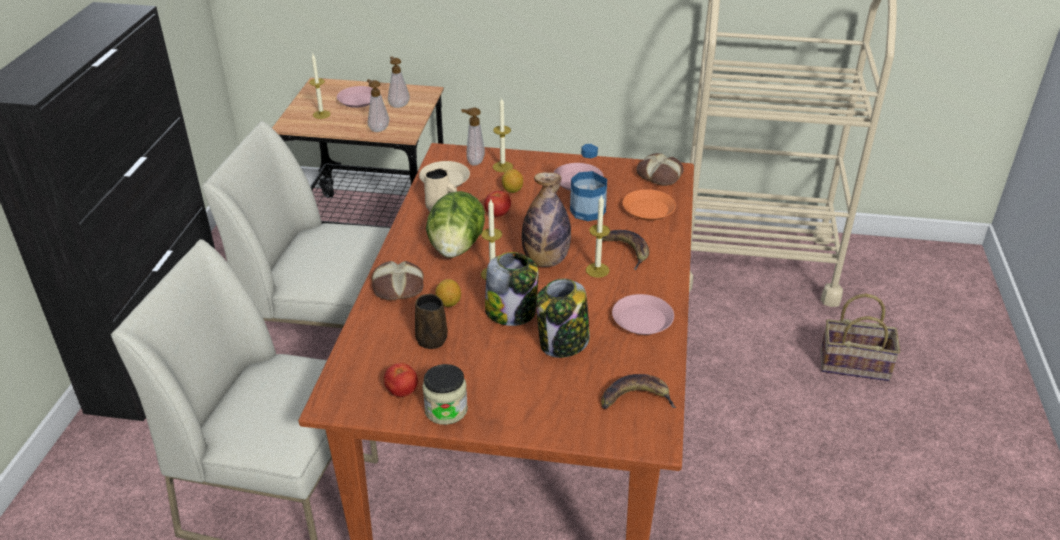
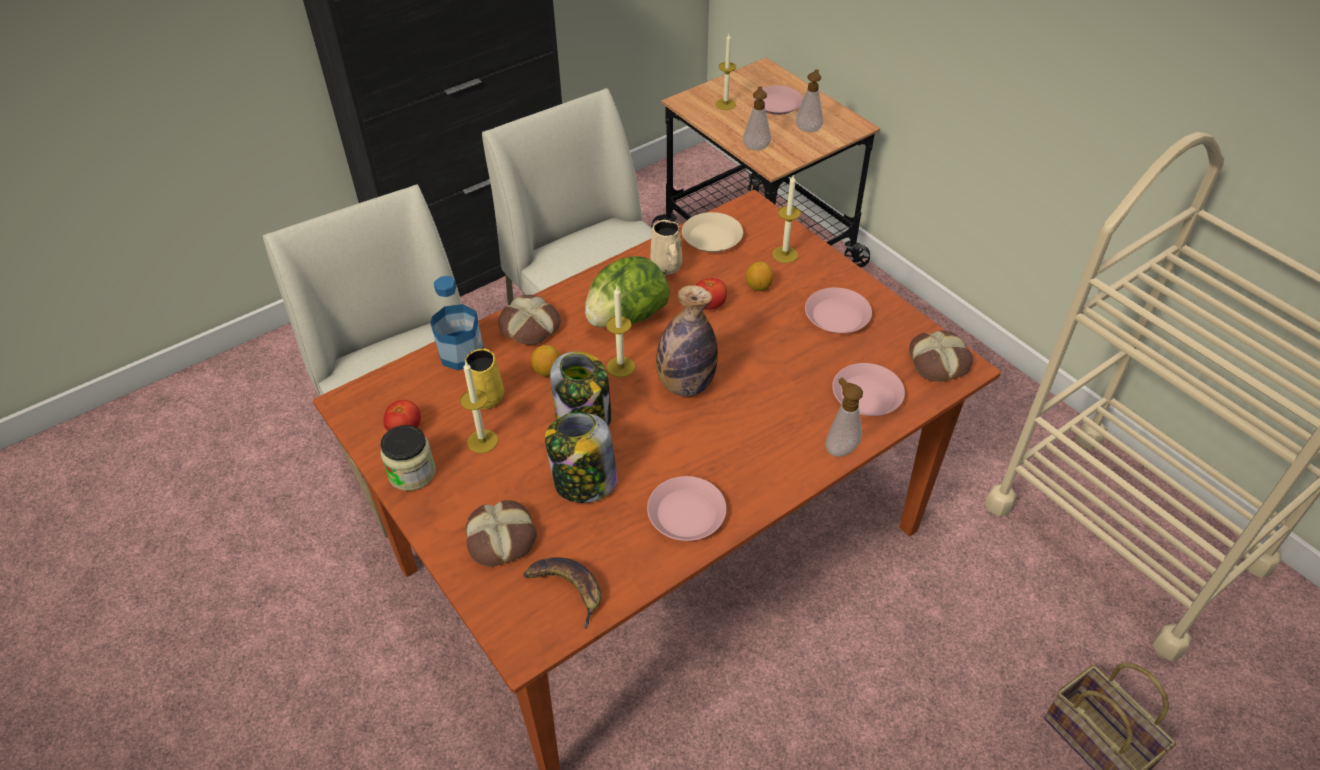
camera: 45 degrees right, 10 degrees up
(431, 339) = (488, 396): brown mug -> yellow mug
(474, 162) = (764, 233): soap dispenser -> soap dispenser (839, 447)
(559, 402) = (502, 538): none -> bread
(587, 211) = (800, 356): bottle -> bottle (461, 353)
(597, 270) = (719, 429): candle -> candle (482, 441)
(627, 251) = (777, 427): banana -> none
(648, 209) = (866, 394): orange plate -> pink plate

